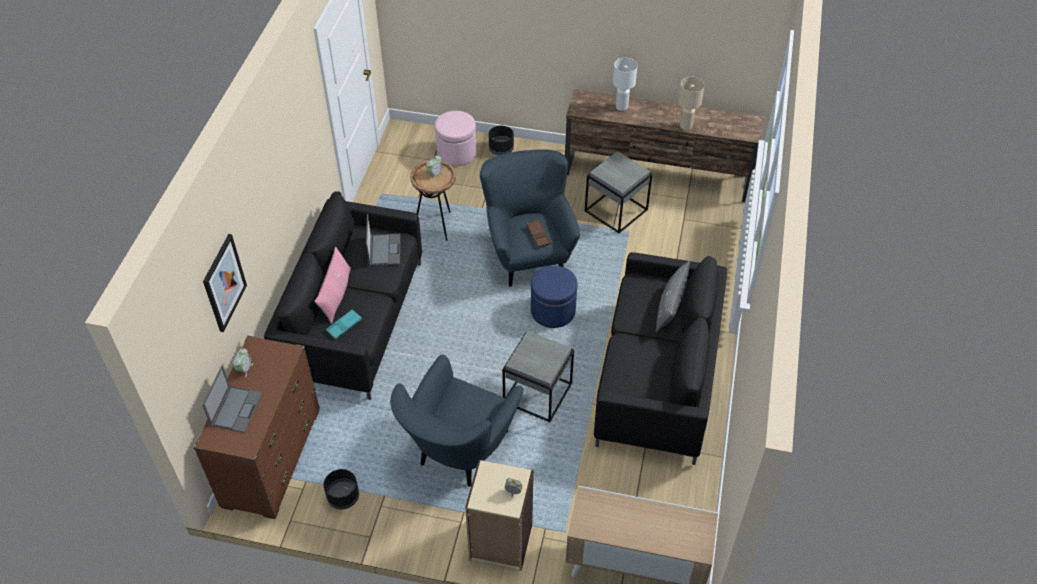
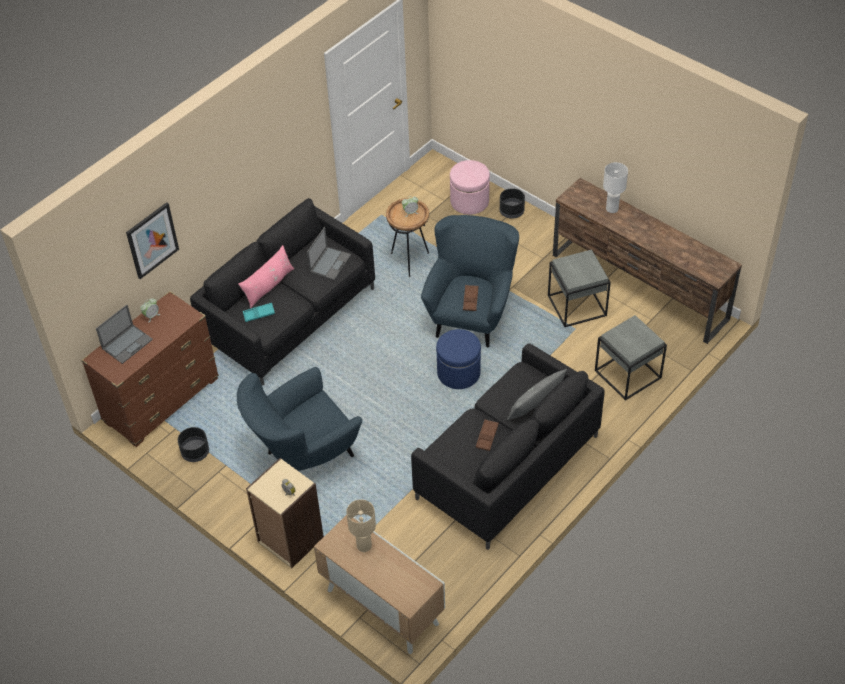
camera: 30 degrees right, 0 degrees up
(538, 393) = (399, 436): grey side table -> grey side table (628, 374)
(649, 354) = (487, 436): none -> brown tray
(686, 126) = (658, 248): beige table lamp -> beige table lamp (364, 546)

